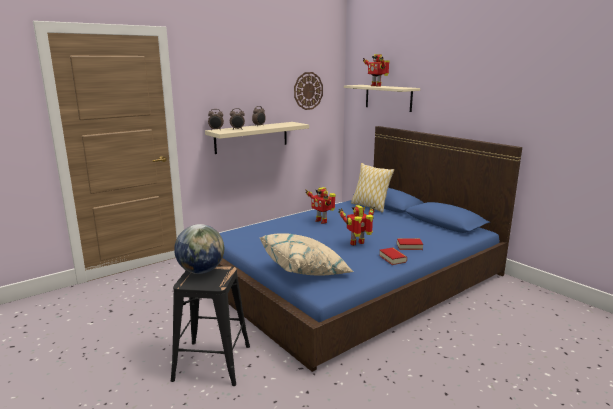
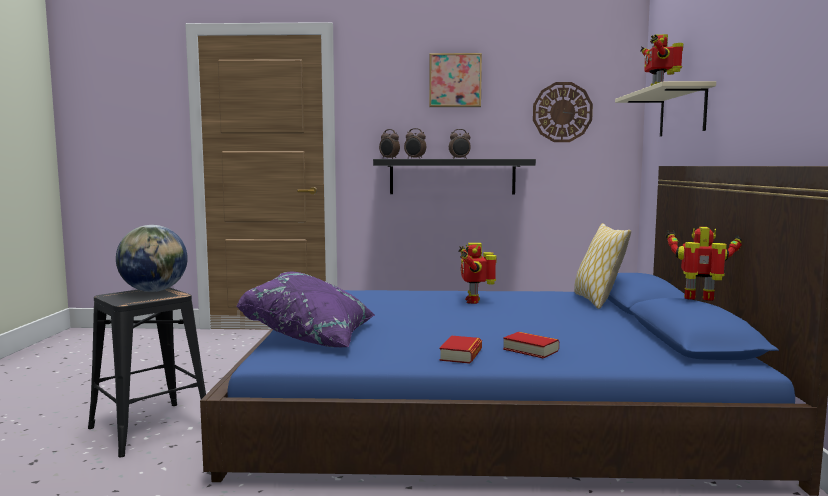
camera: 40 degrees right, 10 degrees down
(250, 72) = (455, 80): none -> picture
(251, 137) = (452, 176): beige shelf -> black shelf
(306, 270) = (312, 336): beige pillow -> purple pillow
(358, 243) = (457, 330): toy robot -> toy robot (700, 299)

